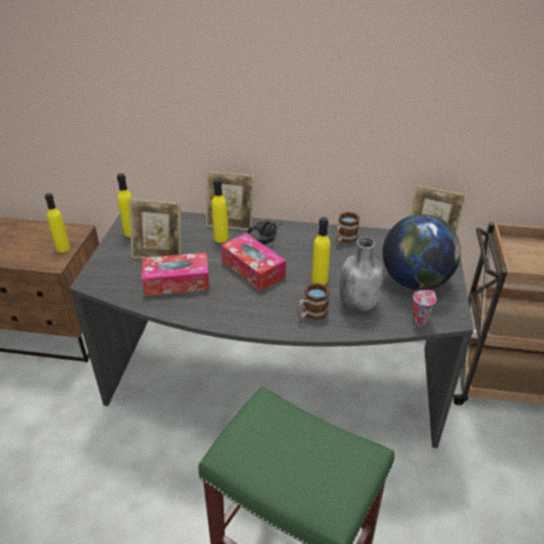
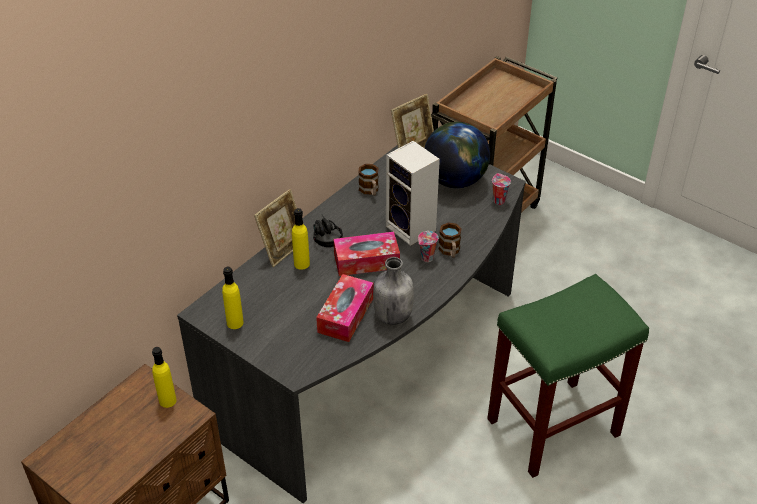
camera: 60 degrees left, 5 degrees up
(159, 254) = (291, 313): picture frame -> none
(287, 303) = (427, 258): none -> cup
(319, 280) = (412, 229): yellow bottle -> speaker
(358, 304) = (457, 221): grey bottle -> grey bottle (392, 315)

